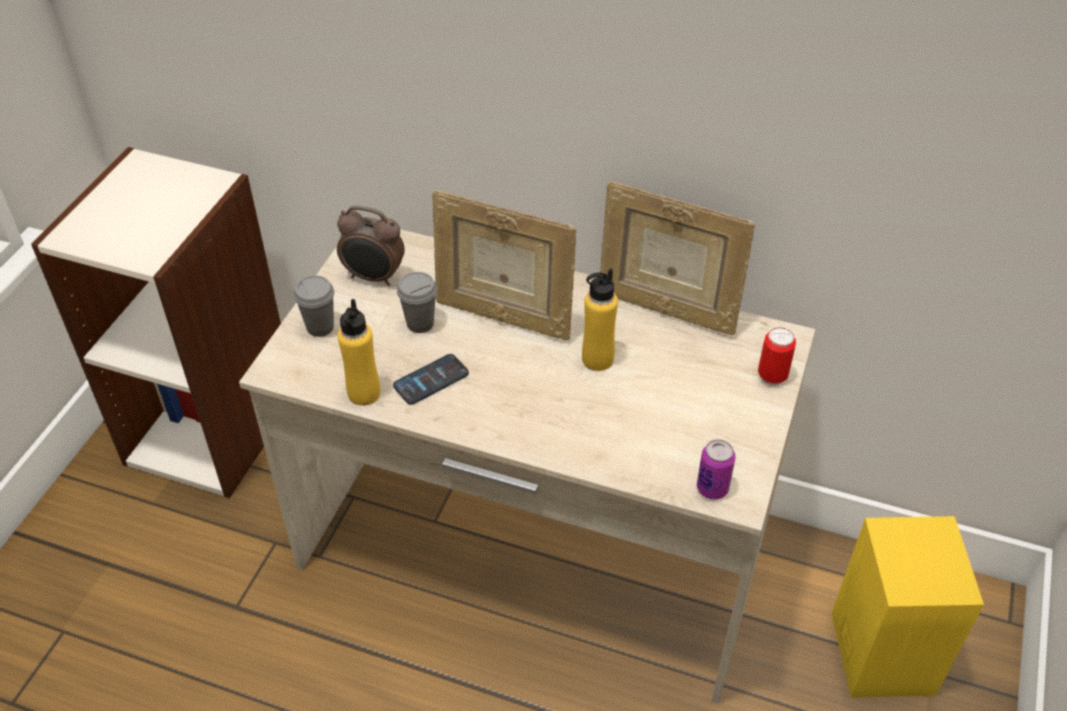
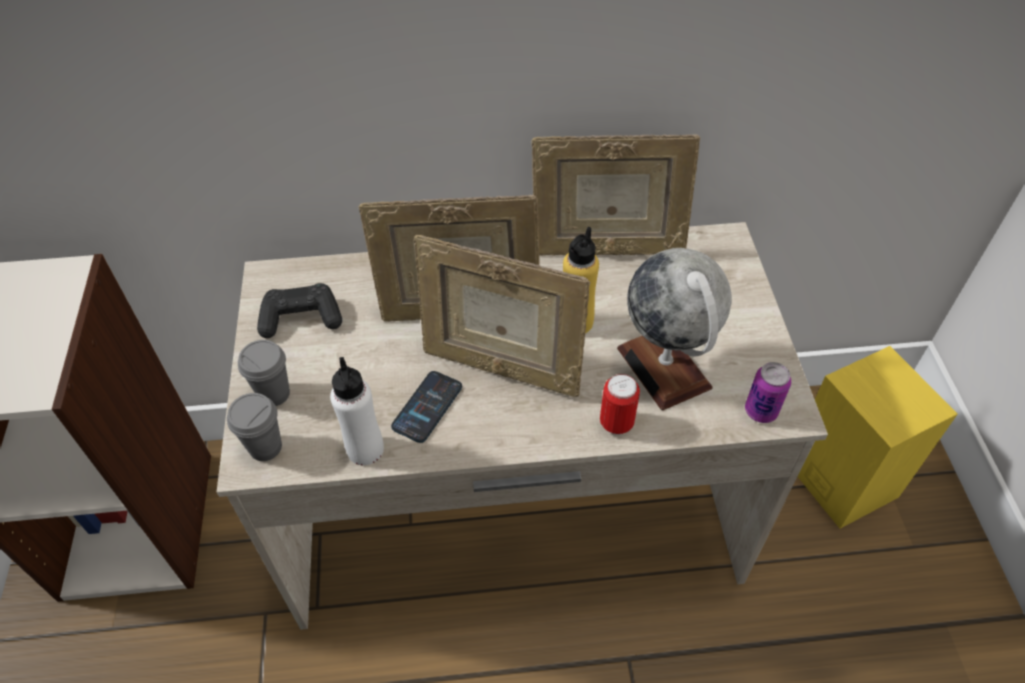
camera: 25 degrees left, 5 degrees up
(364, 393) = (365, 449): yellow bottle -> white bottle
(374, 277) = (301, 318): alarm clock -> black game controller
(420, 323) = (379, 350): grey cup -> grey cup (265, 447)
(509, 371) = (500, 367): none -> picture frame
(650, 423) = (664, 368): none -> globe
(772, 376) = (740, 280): can -> can (616, 423)

